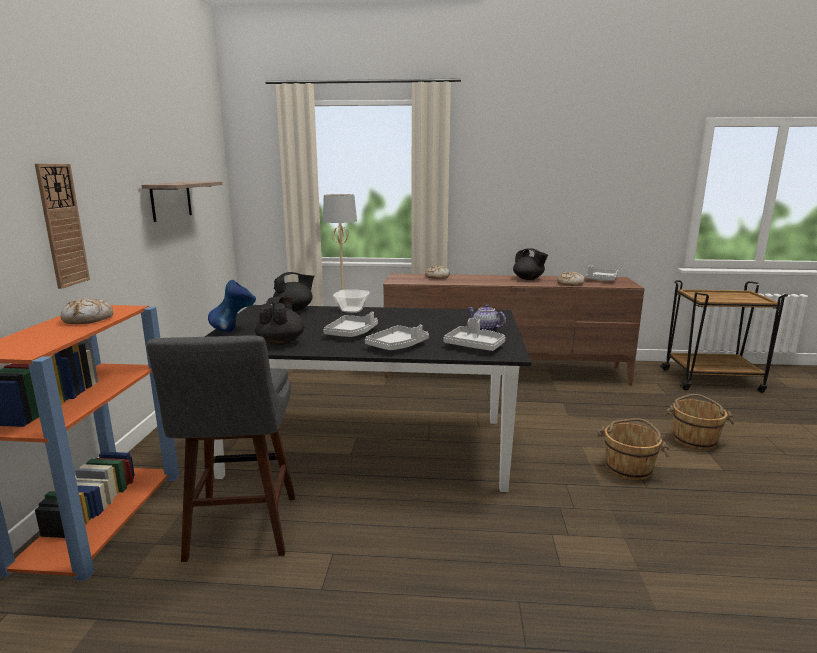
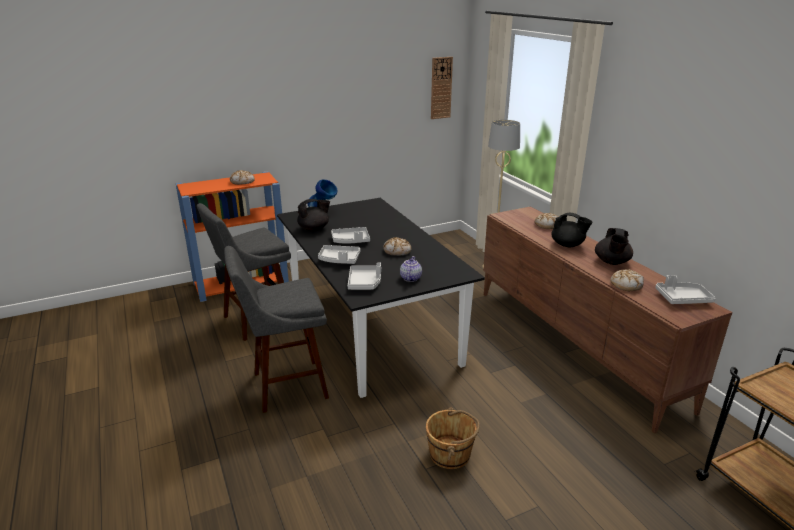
camera: 60 degrees right, 10 degrees up
(62, 225) = (263, 126): wall clock -> wall clock (441, 88)
(171, 200) = (375, 109): shelf -> none
(294, 309) = (383, 211): black teapot -> black teapot (568, 245)
(351, 310) = (404, 225): bowl -> none
(412, 322) = (397, 251): none -> bread
(441, 542) = (285, 386): none -> grey stool
(694, 439) = (556, 494): brown bucket -> none

